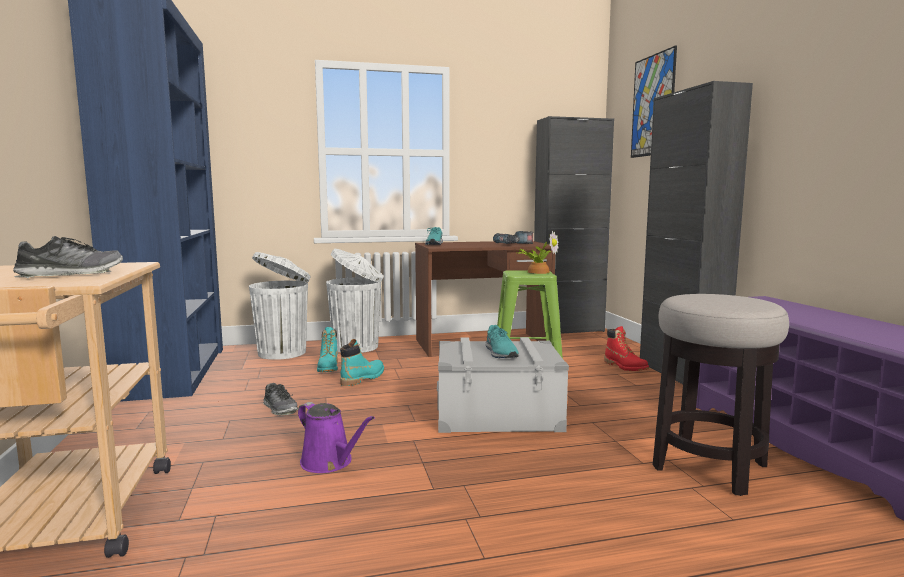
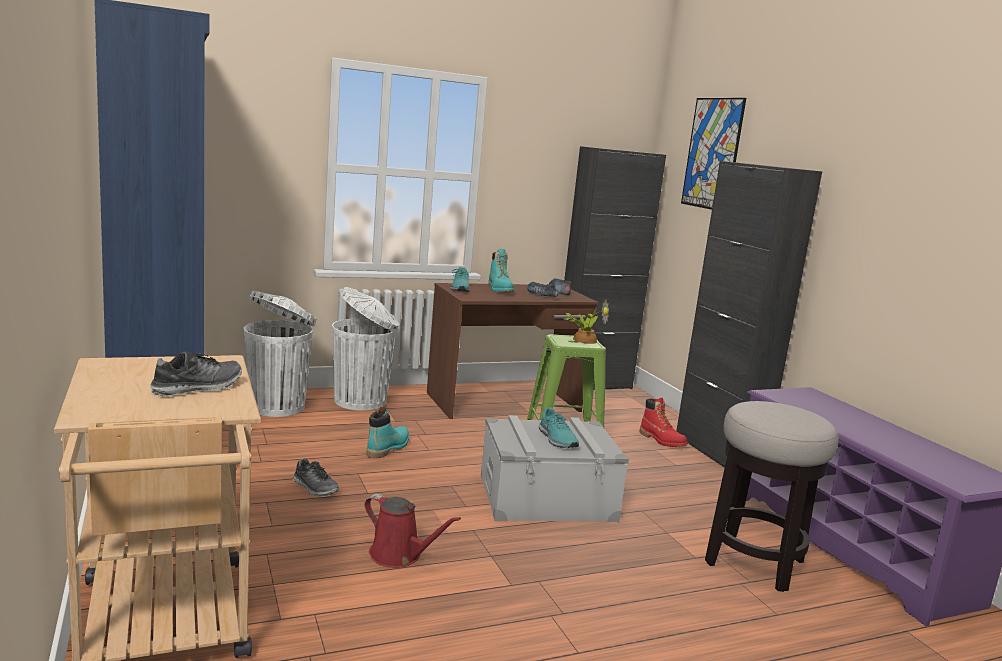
camera: 10 degrees left, 5 degrees up
(328, 368) = (342, 432): turquoise boot -> turquoise boot (500, 290)
(330, 462) = (399, 555): purple watering can -> red watering can

